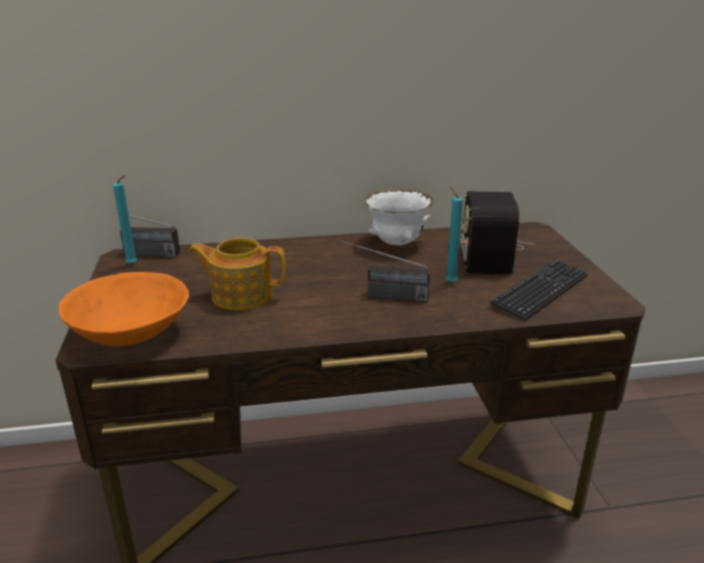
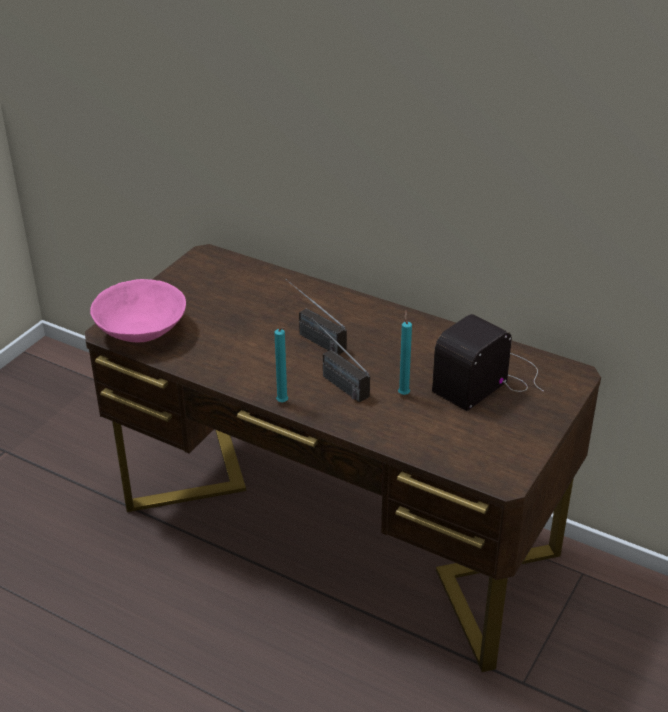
camera: 40 degrees right, 10 degrees up
(131, 333) = (142, 331): orange bowl -> pink bowl
(133, 265) = (204, 267): turquoise candle -> turquoise candle (283, 403)
(137, 254) = (218, 256): radio -> radio (311, 337)
(241, 295) = (240, 331): teapot -> none
(397, 243) = (424, 334): white bowl -> none
(540, 291) = (462, 438): keyboard -> none

